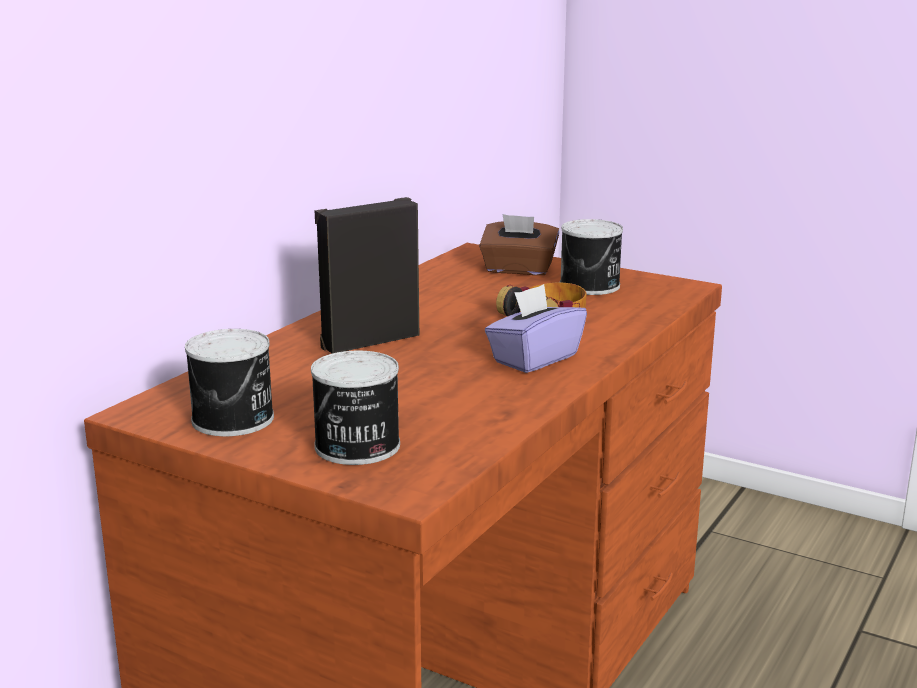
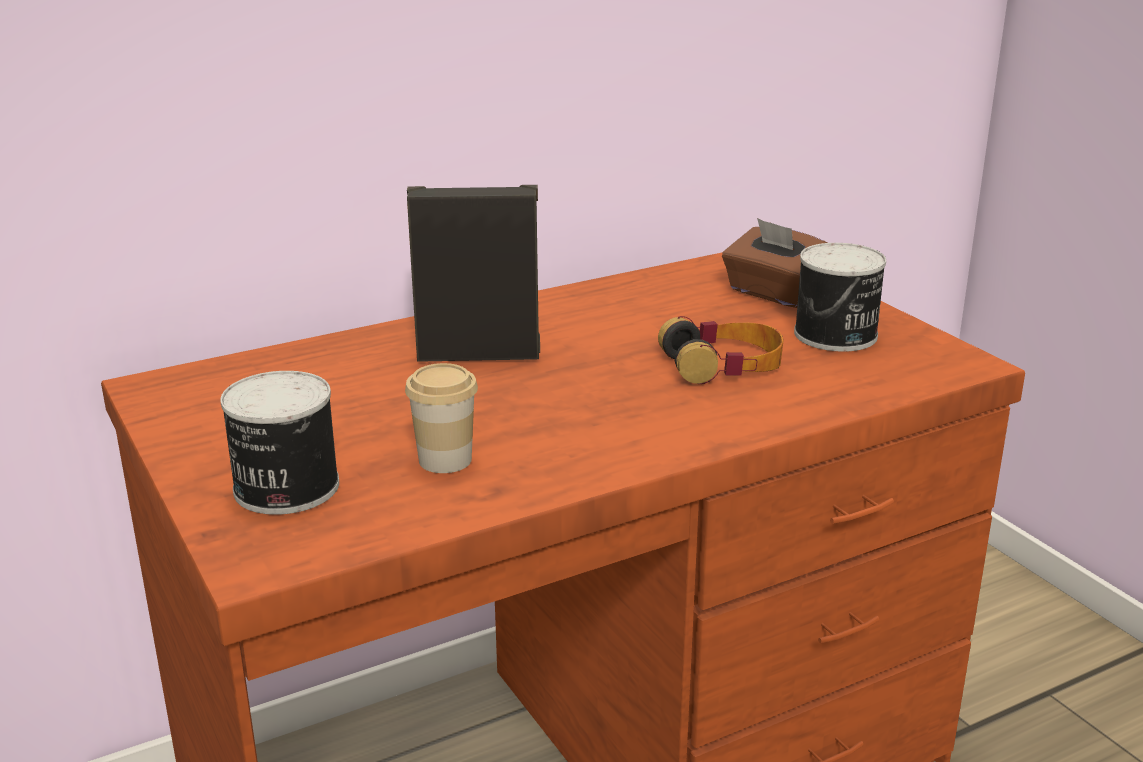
camera: 30 degrees right, 5 degrees up
(235, 419) = (221, 419): can -> none
(445, 404) = (445, 460): none -> cup
(534, 358) = (627, 423): purple tissue box -> none

